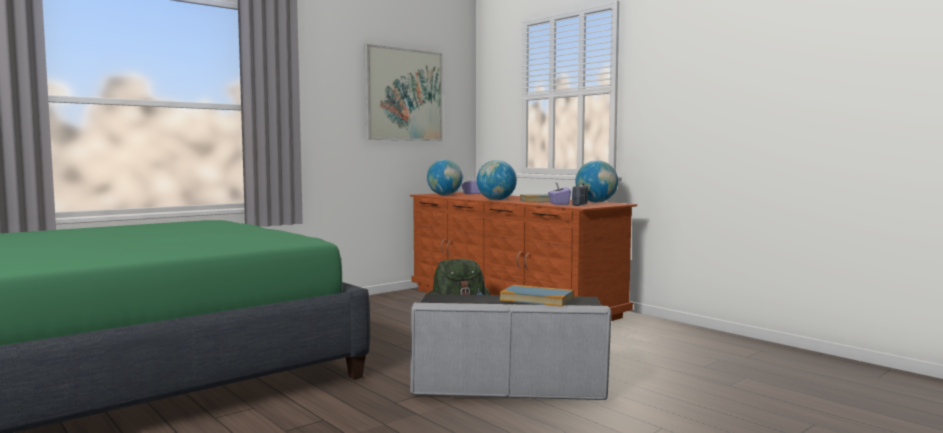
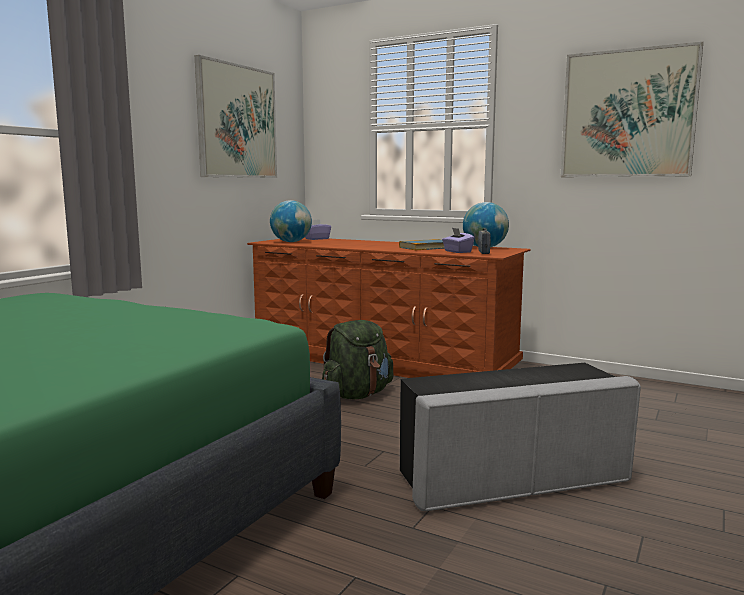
camera: 20 degrees left, 5 degrees up
(496, 200) = (372, 248): globe -> none
(536, 299) = (544, 374): book -> none
(725, 76) = (627, 114): none -> picture

